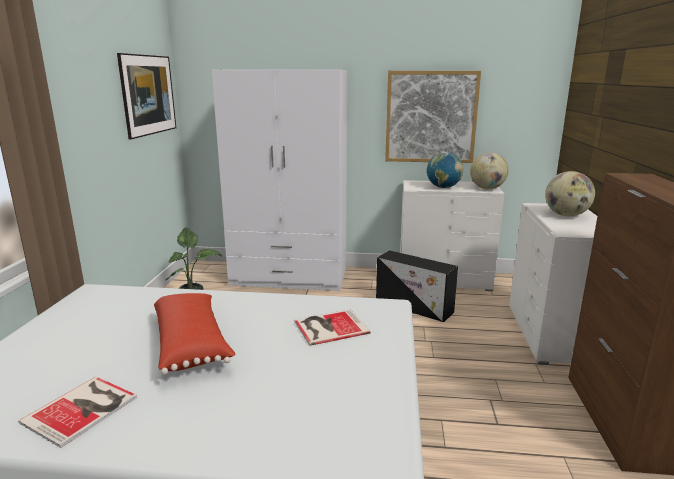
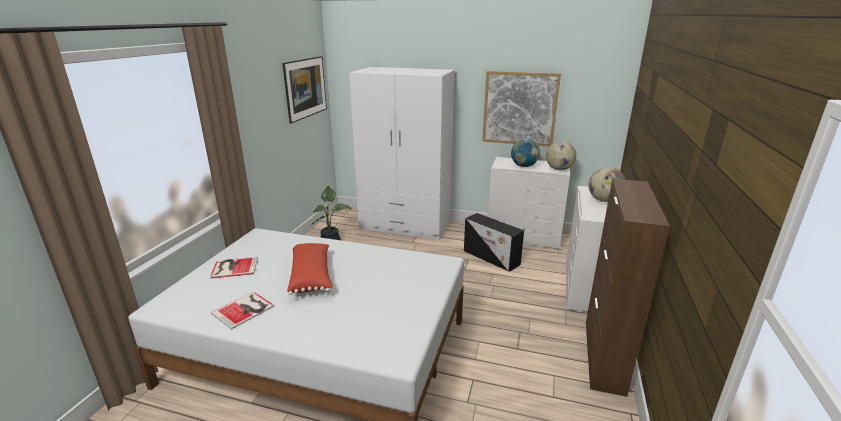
camera: 10 degrees right, 5 degrees up
(329, 327) = (400, 273): book -> book (233, 267)

